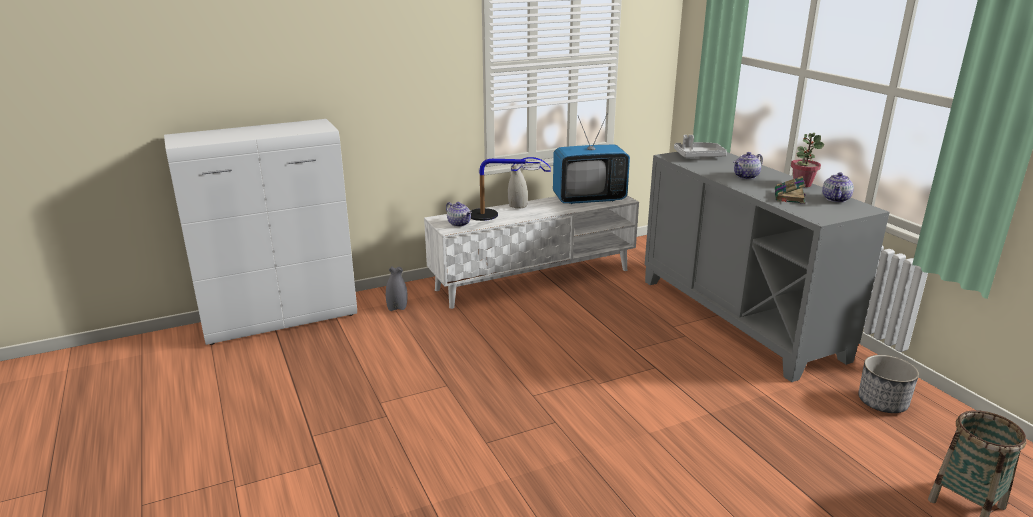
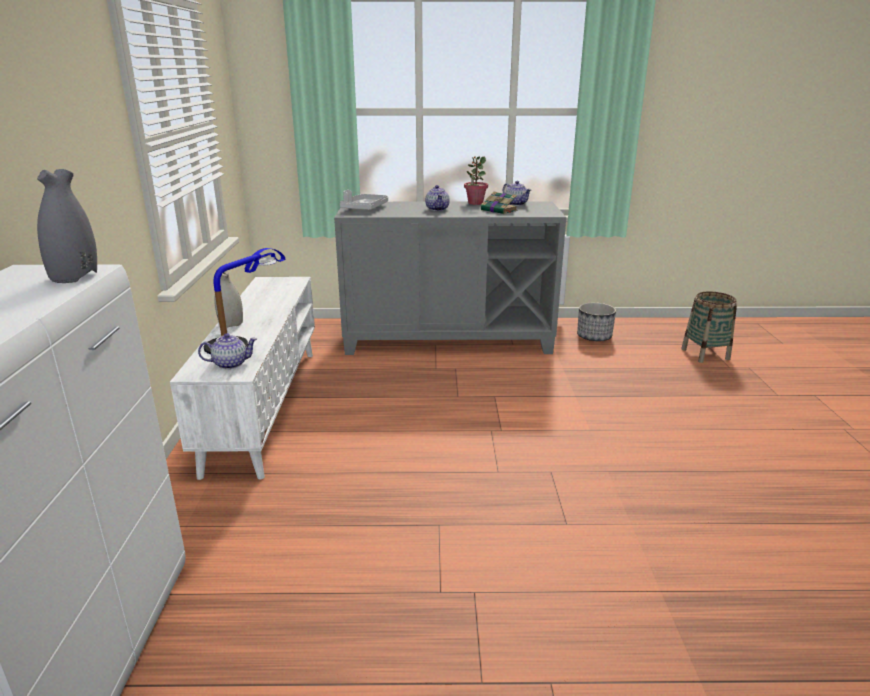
camera: 65 degrees left, 0 degrees up
(397, 308) = (207, 523): grey vase -> grey vase (75, 276)
(589, 199) = (270, 291): television -> none

